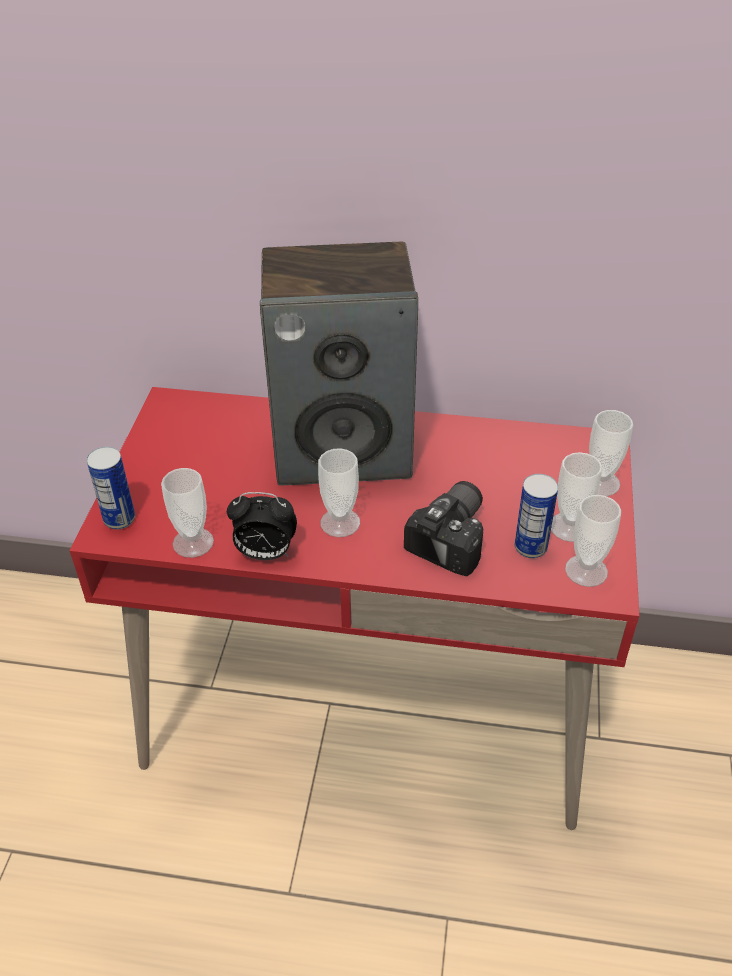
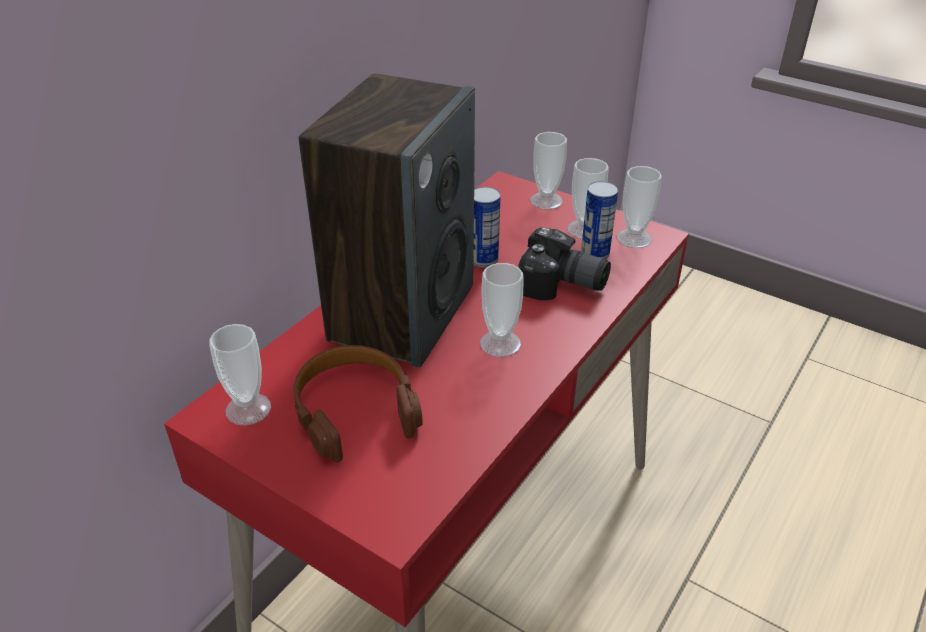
camera: 65 degrees left, 5 degrees down
(119, 519) = (380, 507): can -> can (483, 260)
(193, 542) = (460, 453): cup -> cup (248, 409)
(211, 468) = (354, 409): none -> brown headphones
(265, 553) = (510, 403): alarm clock -> none
(455, 538) = (562, 286): camera -> camera turned 150 degrees clockwise

